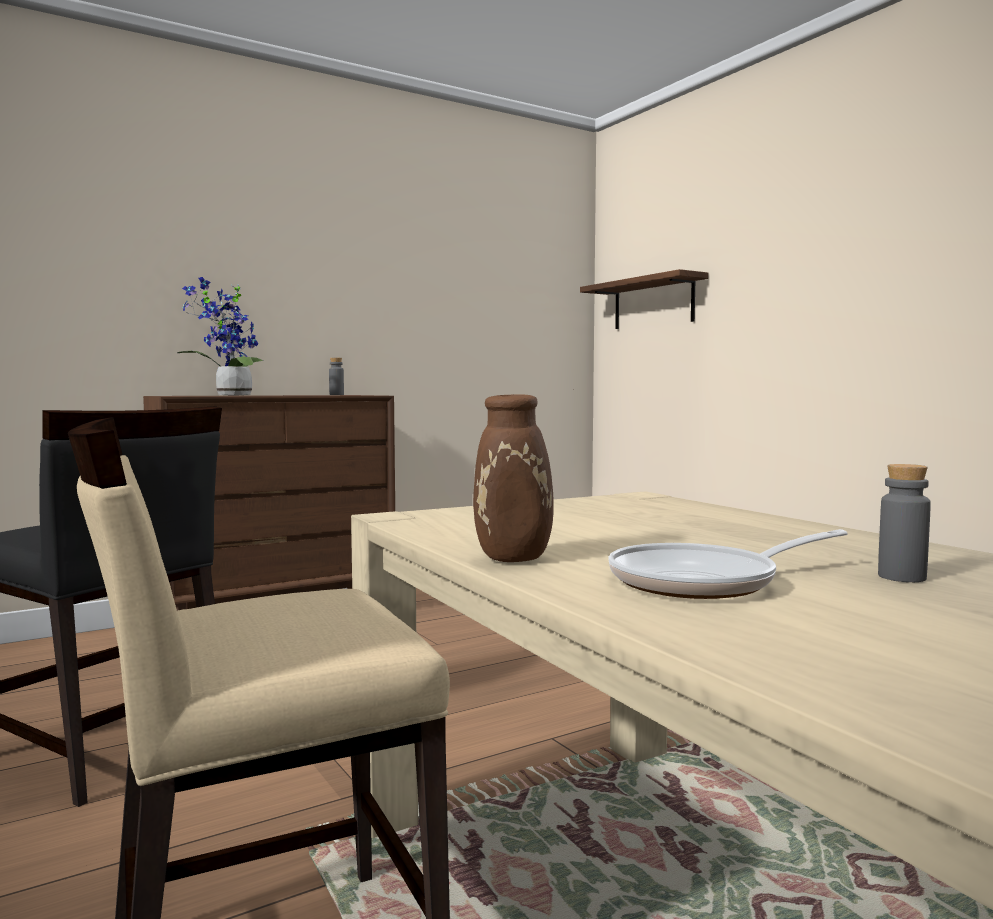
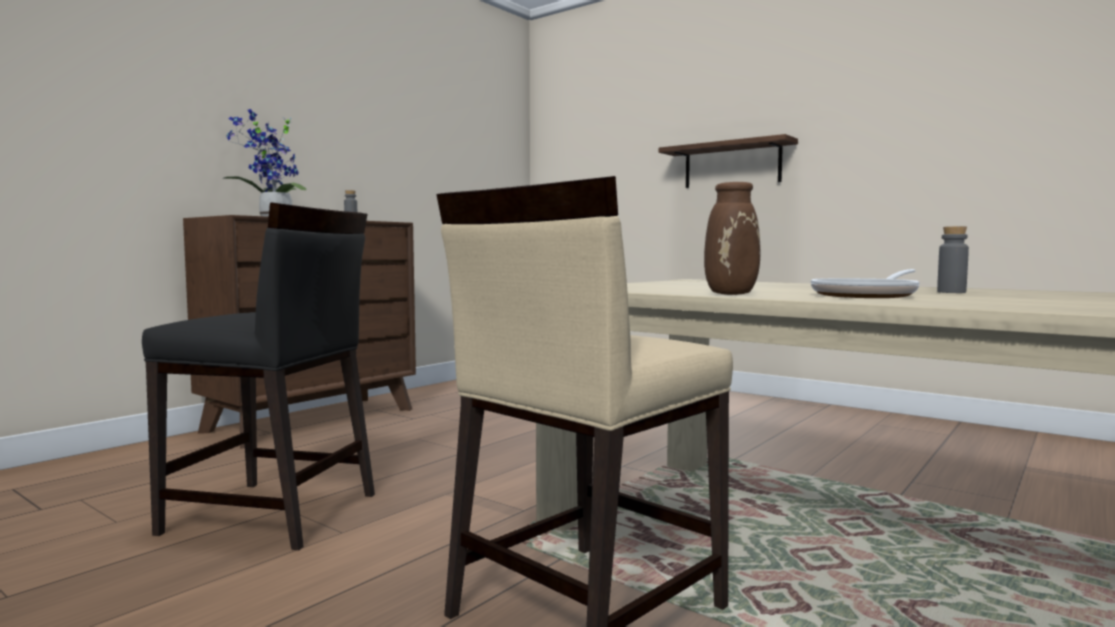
camera: 20 degrees left, 0 degrees up
(653, 303) = (586, 158): shelf -> shelf (732, 165)

